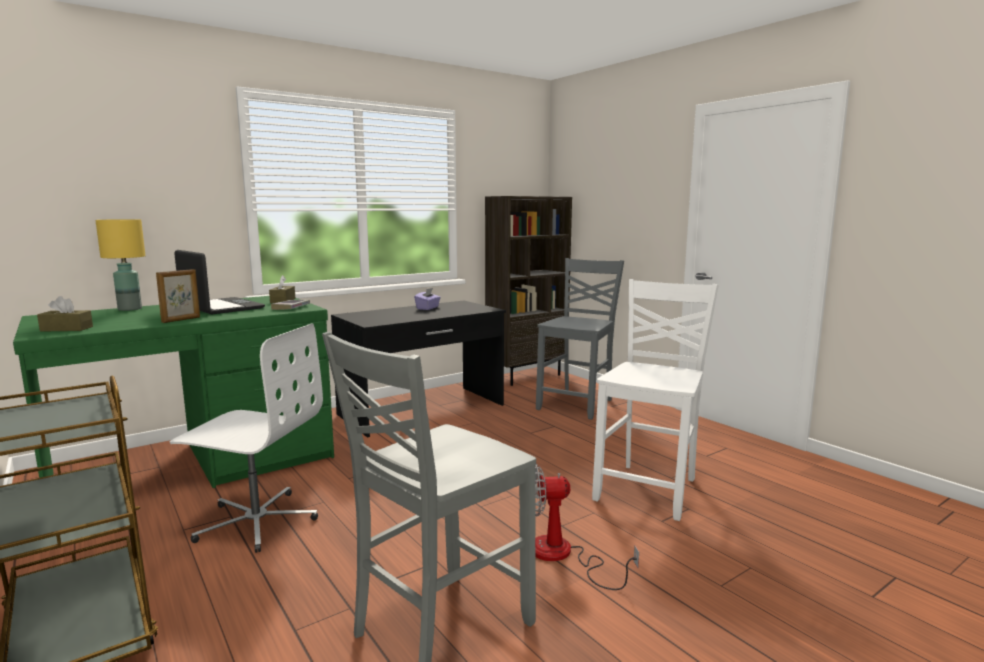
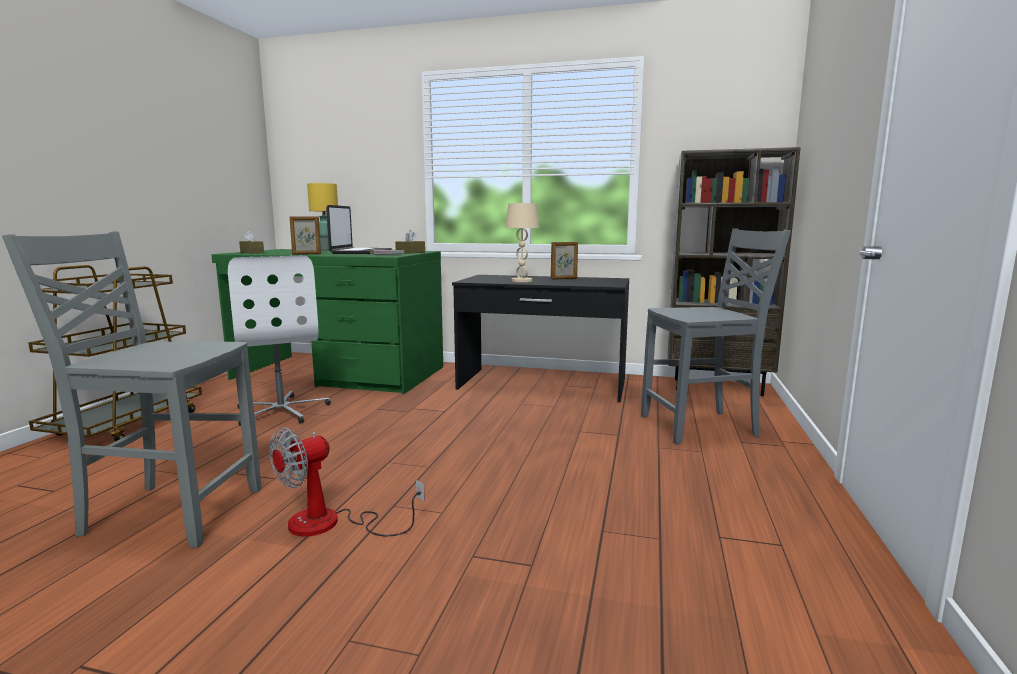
camera: 50 degrees right, 0 degrees up
(411, 316) = (522, 281): none -> beige table lamp
(428, 308) = (564, 278): purple tissue box -> picture frame
(562, 556) = (331, 524): fan -> fan turned 90 degrees counterclockwise
(649, 489) = (545, 526): white chair -> none

